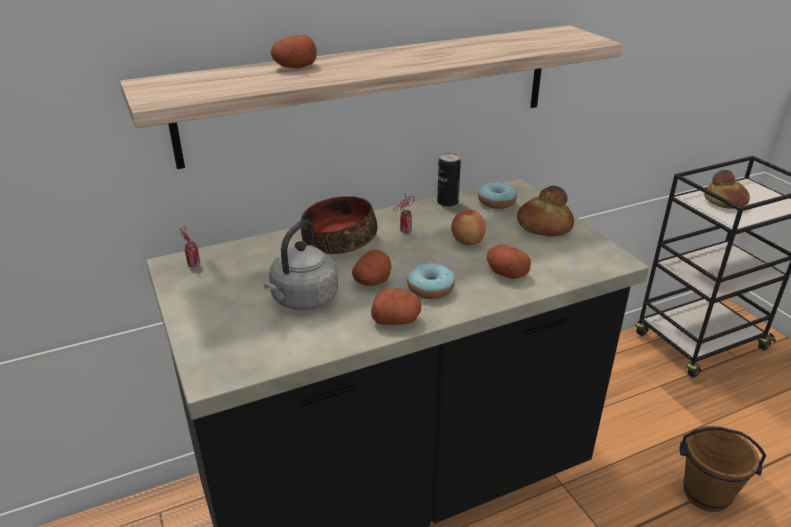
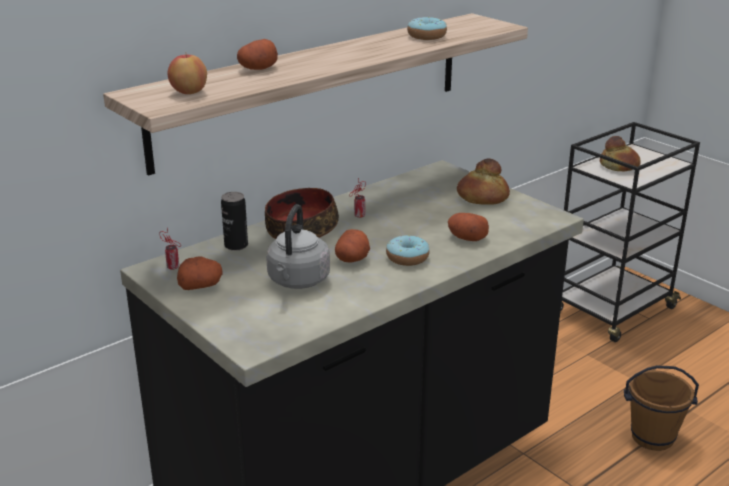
camera: 15 degrees left, 5 degrees down
(396, 319) = (391, 285): potato -> potato (201, 285)
(447, 202) = (385, 187): can -> can (236, 245)
(467, 242) = (421, 217): apple -> apple (189, 92)
(496, 202) = (430, 182): donut -> donut (426, 36)

